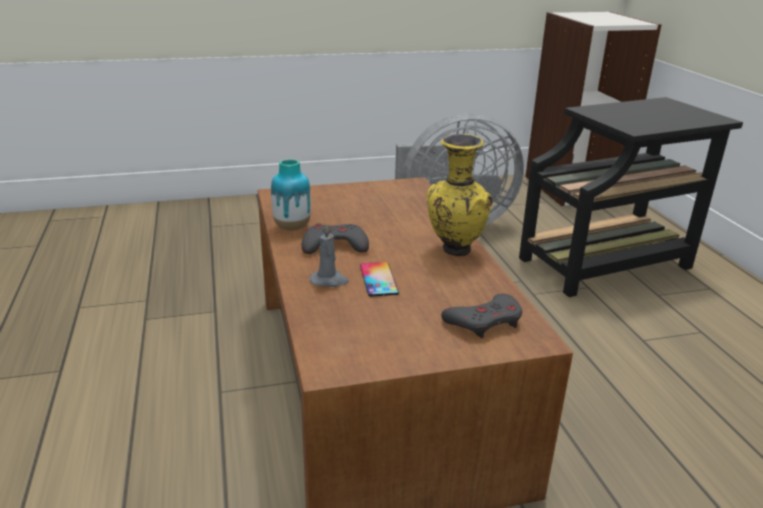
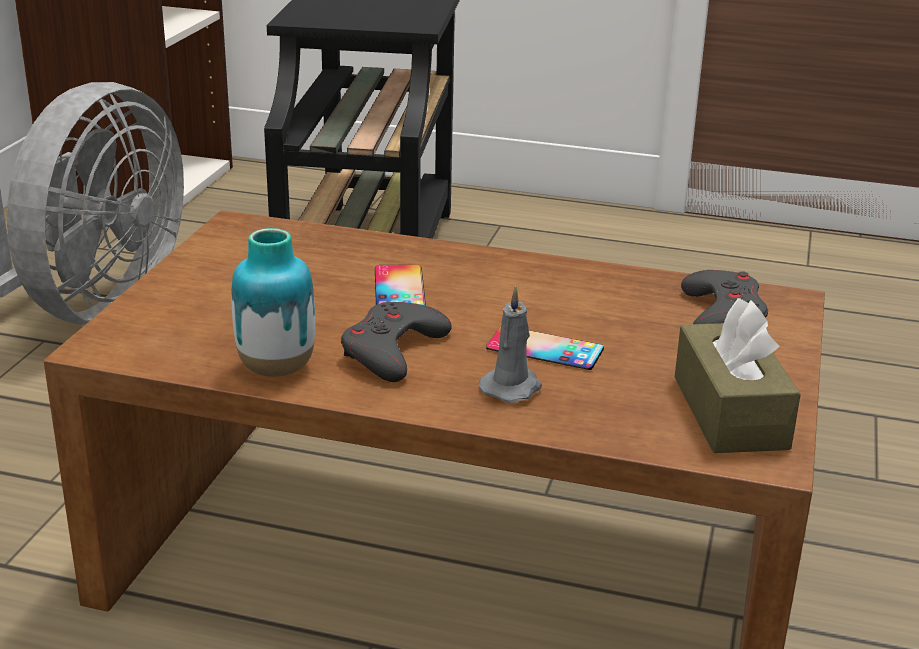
camera: 60 degrees left, 0 degrees up
(366, 347) = (730, 412): none -> brown tissue box
(397, 231) = (399, 289): none -> phone
(454, 250) = (510, 271): yellow vase -> none

